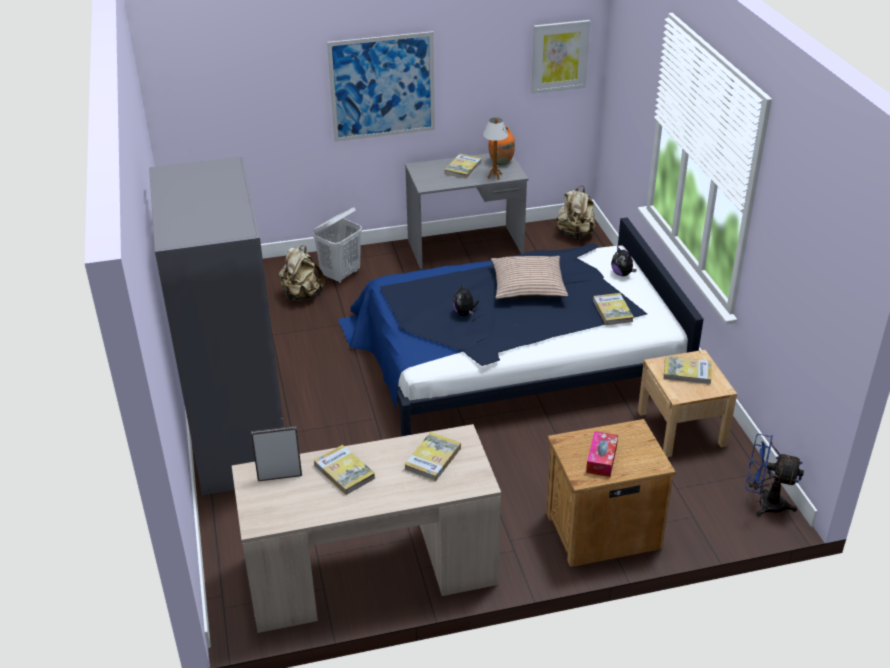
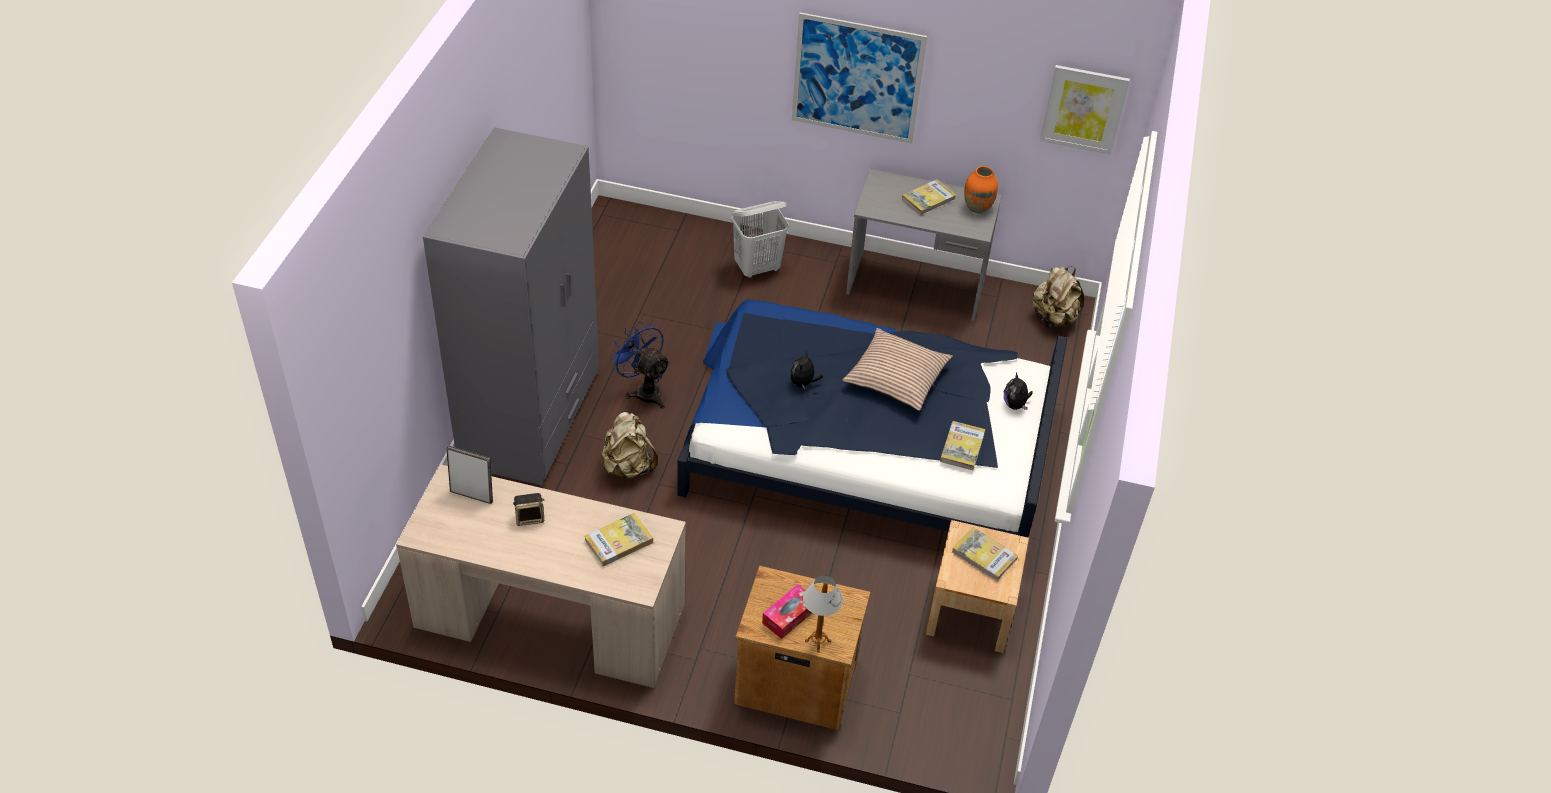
camera: 25 degrees right, 10 degrees up
(302, 295) = (701, 277): beige backpack -> beige backpack (628, 467)
(344, 472) = (530, 517): book -> speaker
(494, 176) = (954, 224): table lamp -> table lamp (817, 641)
(763, 503) = (986, 734): blue fan -> blue fan (644, 390)

